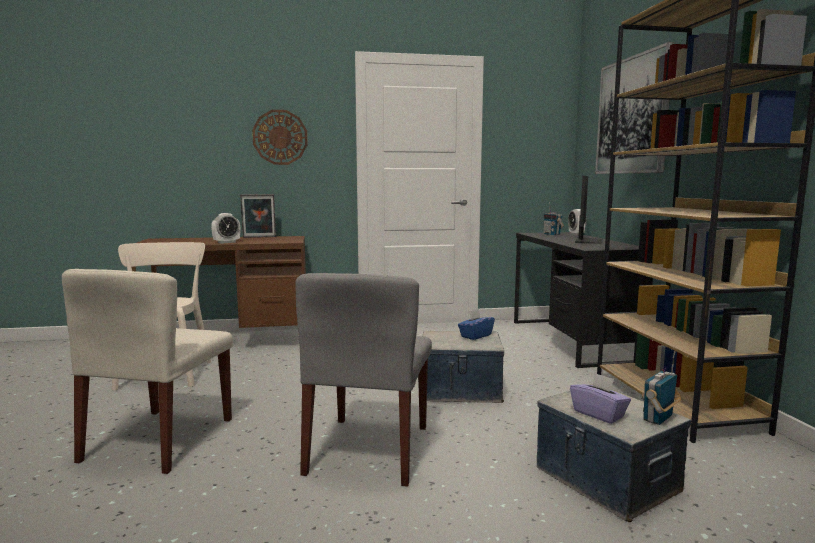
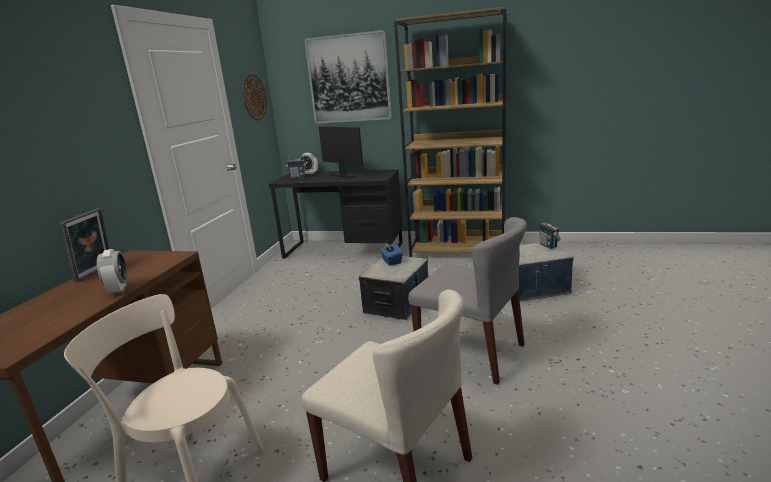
camera: 65 degrees left, 10 degrees up
(280, 137) = (62, 128): wall clock -> wall clock (254, 97)
(599, 414) = (539, 255): purple tissue box -> none

